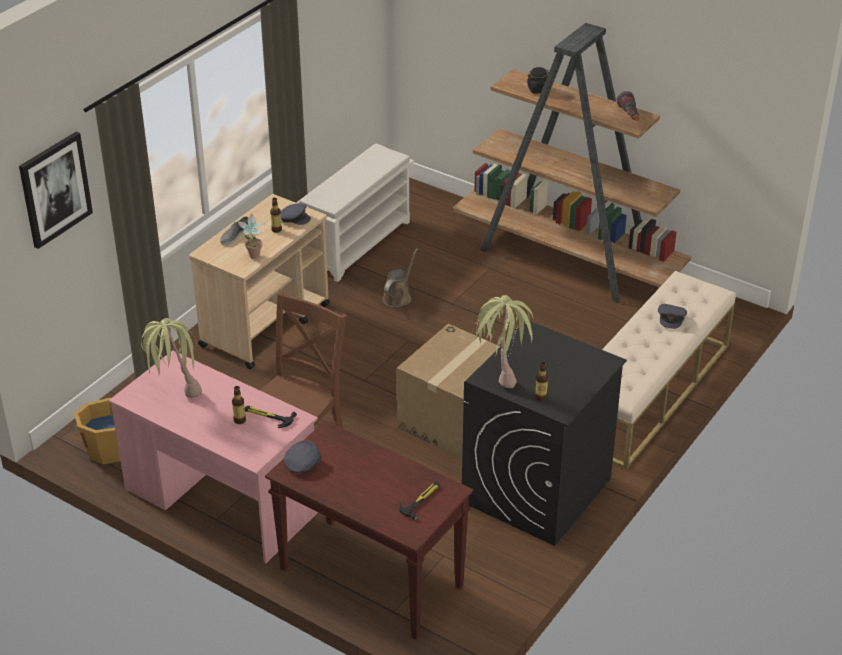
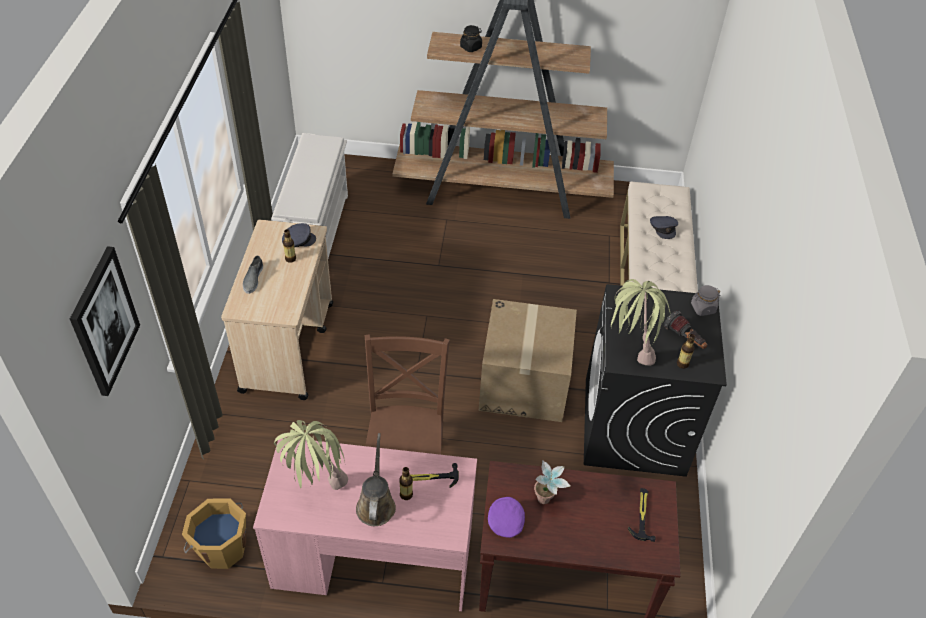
camera: 30 degrees left, 10 degrees up
(254, 258) = (290, 298): potted plant -> potted plant (546, 502)
(302, 463) = (505, 521): grey cap -> purple cap
(398, 297) = (388, 274): brown watering can -> brown watering can (376, 504)
(601, 364) = (702, 308): none -> grey jar
(629, 116) = (568, 54): flashlight -> flashlight (685, 339)

